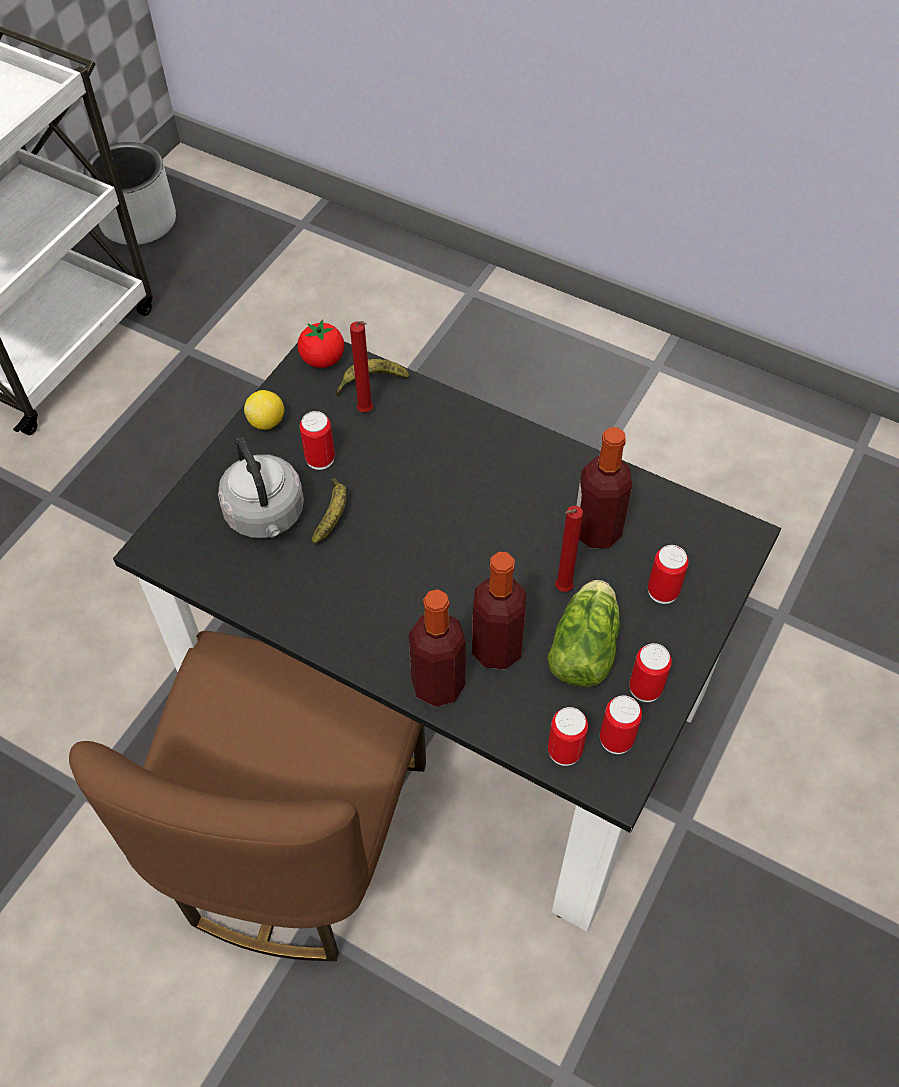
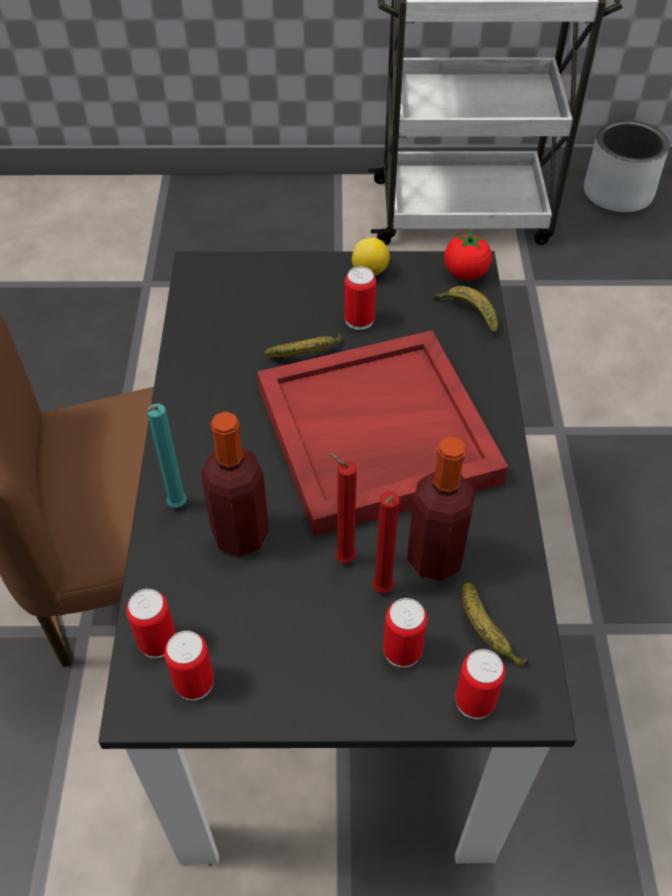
camera: 60 degrees right, 5 degrees down
(266, 516) = (274, 315): grey kettle -> none
(367, 412) = (433, 326): red candle -> red candle (381, 591)
(438, 684) = (176, 507): bottle -> turquoise candle
(457, 510) = (375, 436): none -> red tray
(585, 645) = (290, 607): lettuce -> none
(645, 687) = (270, 684): can -> can (474, 700)
(676, 532) = (486, 632): none -> banana

